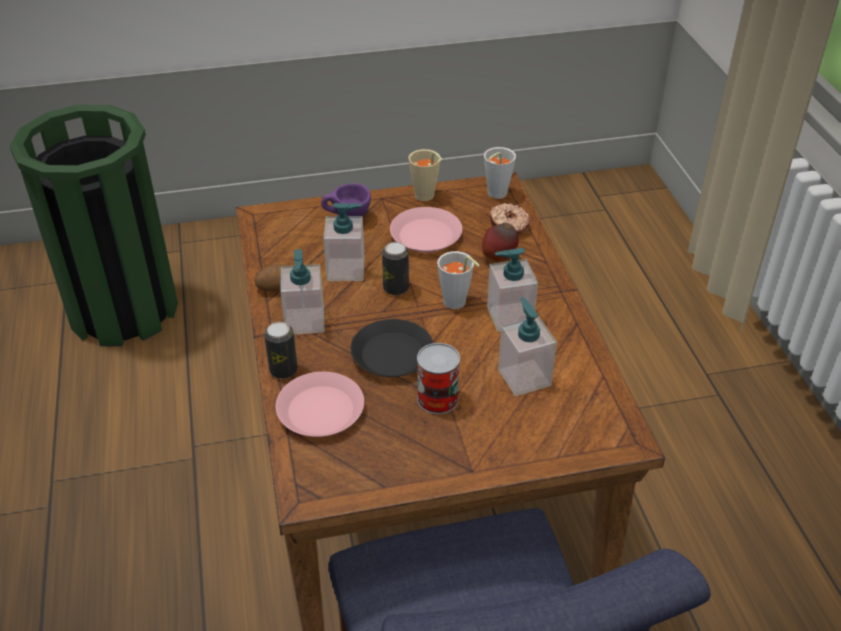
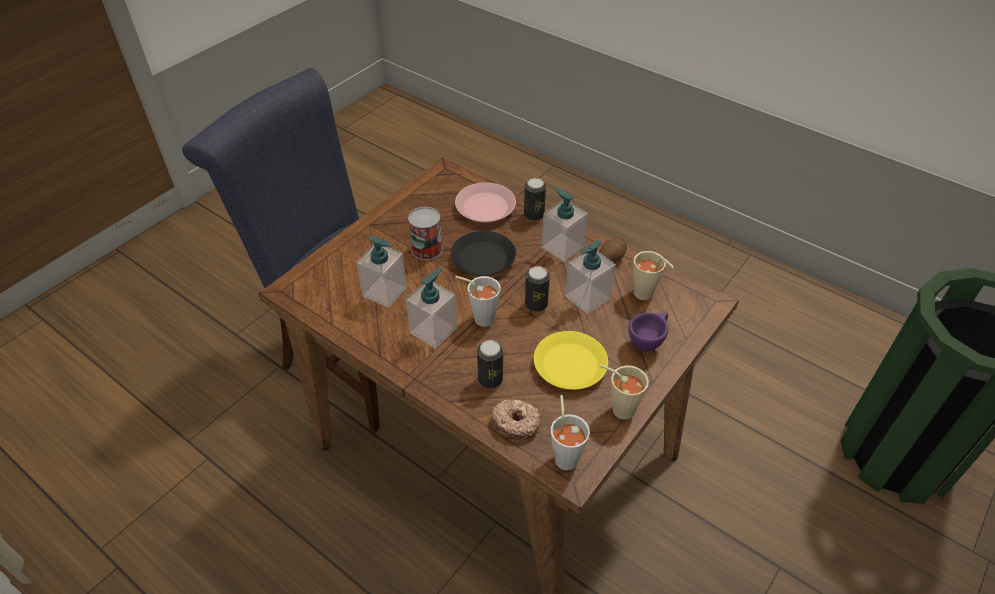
camera: 140 degrees right, 5 degrees up
(298, 245) = (646, 296): none -> beige cup
(426, 236) = (569, 365): pink plate -> yellow plate
(498, 258) = (490, 379): apple -> can

